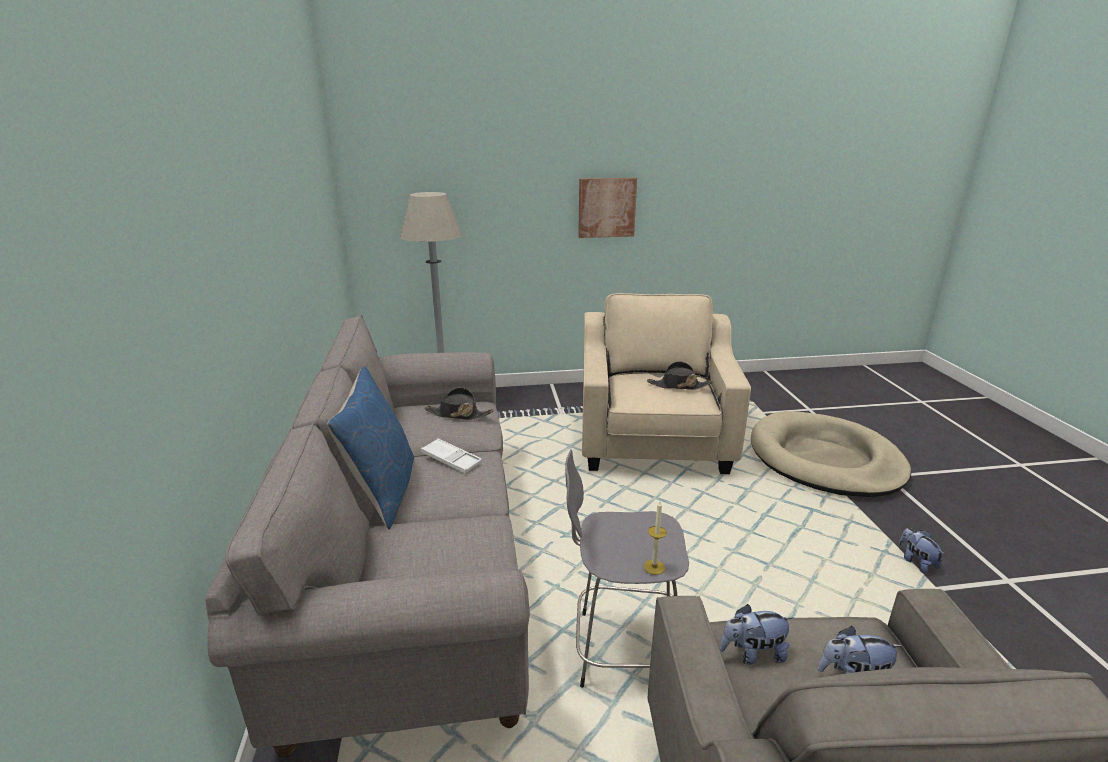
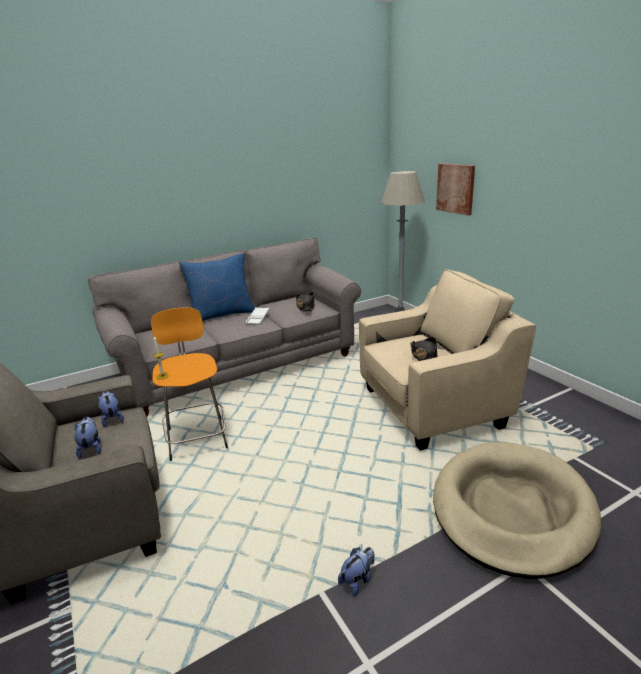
camera: 70 degrees right, 0 degrees up
(606, 207) = (539, 200): picture -> picture (456, 188)
(622, 651) = (197, 437): grey stool -> orange stool

